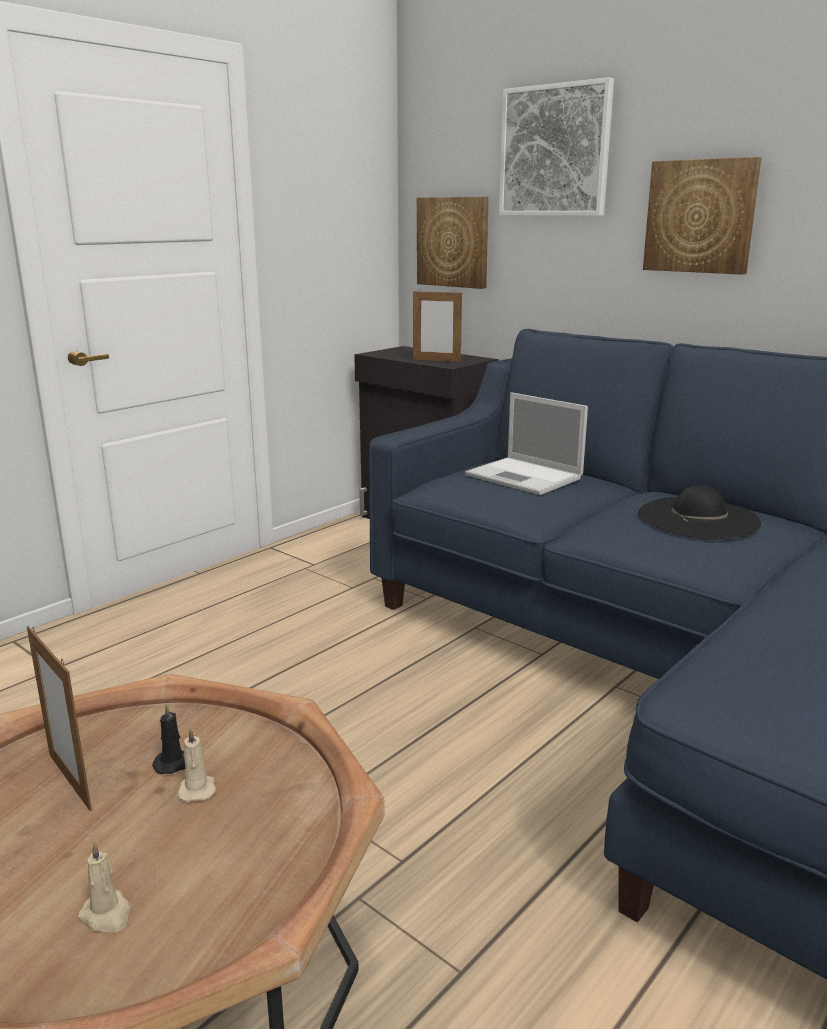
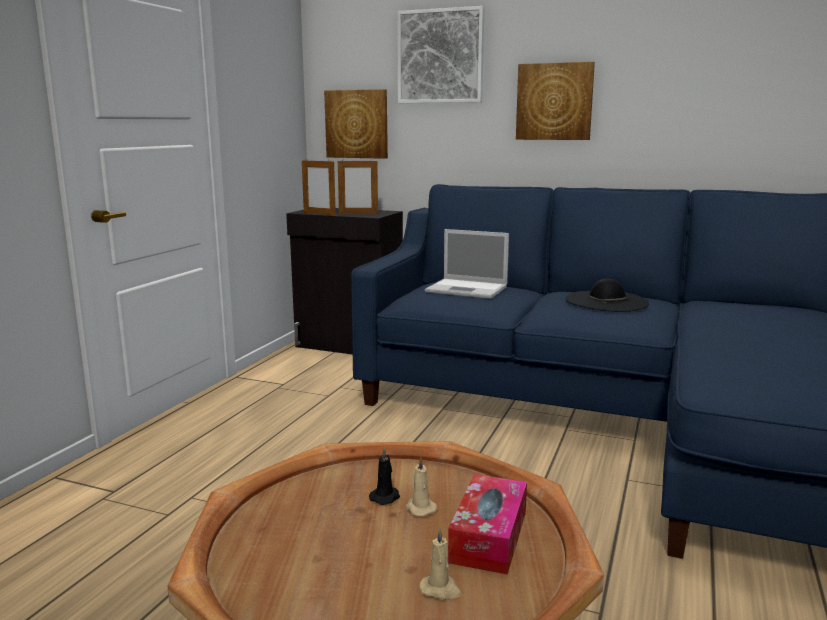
camera: 20 degrees left, 5 degrees down
(70, 781) = (316, 523): picture frame -> picture frame (319, 214)
(235, 852) = (489, 536): none -> tissue box

